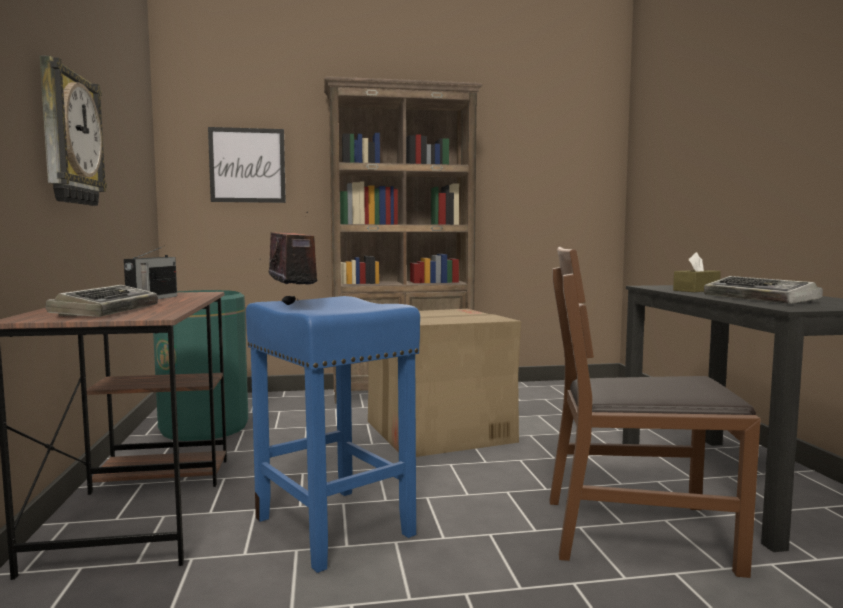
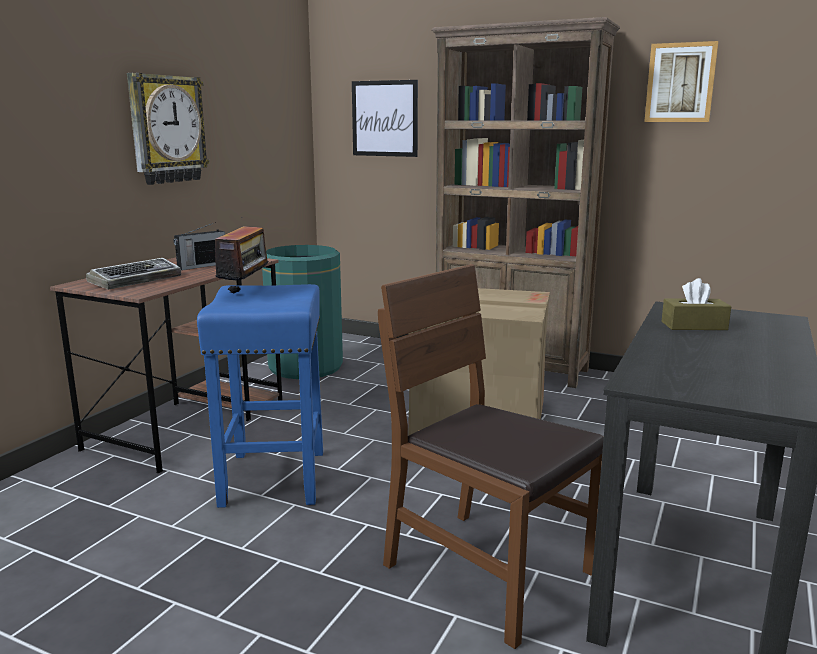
camera: 35 degrees right, 10 degrees up
(514, 143) = (680, 83): none -> picture
(760, 299) = (688, 358): keyboard -> none

